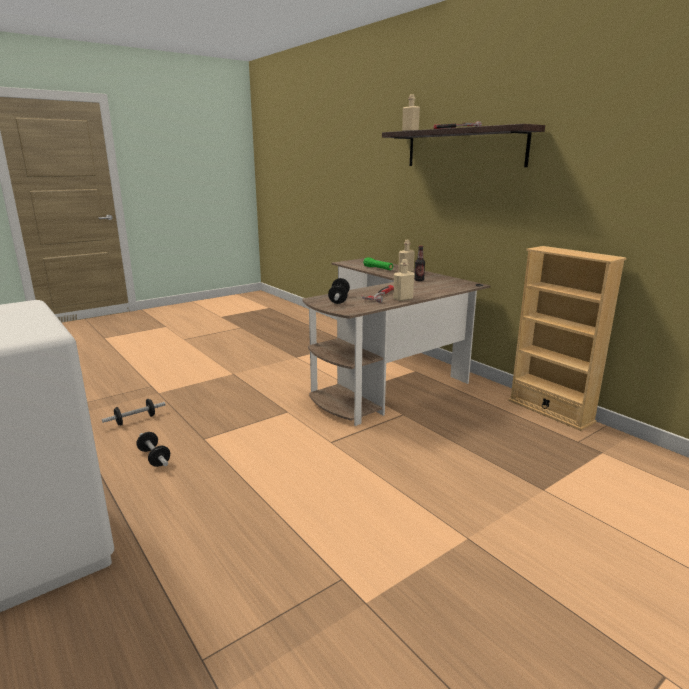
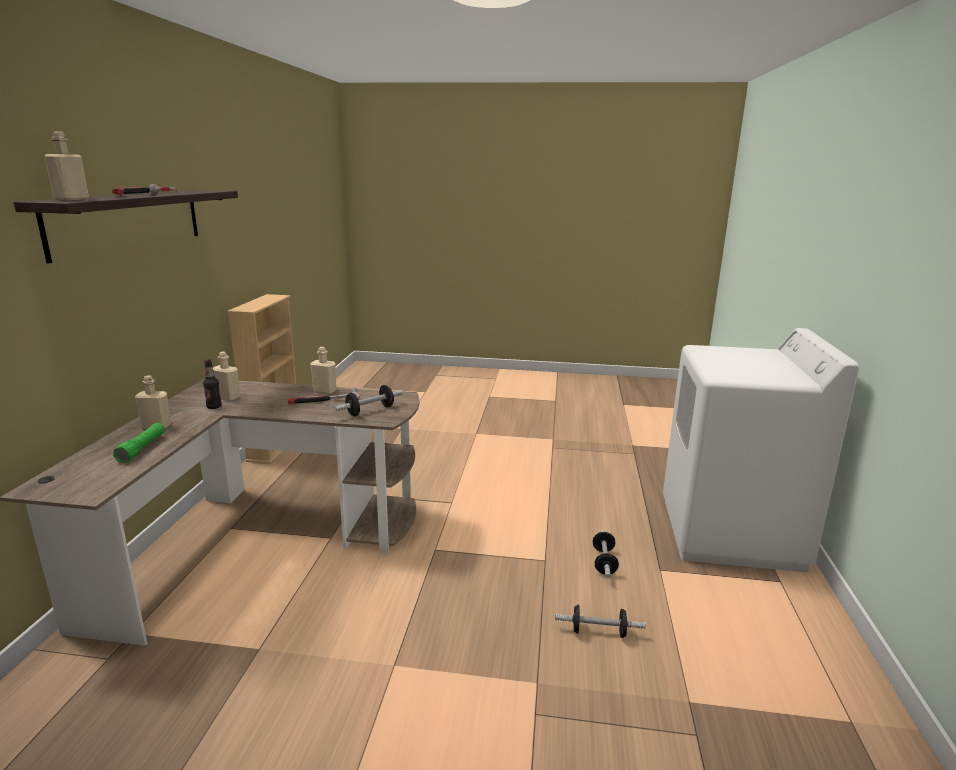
camera: 135 degrees left, 0 degrees up
(432, 283) = (228, 397): none -> beige bottle

